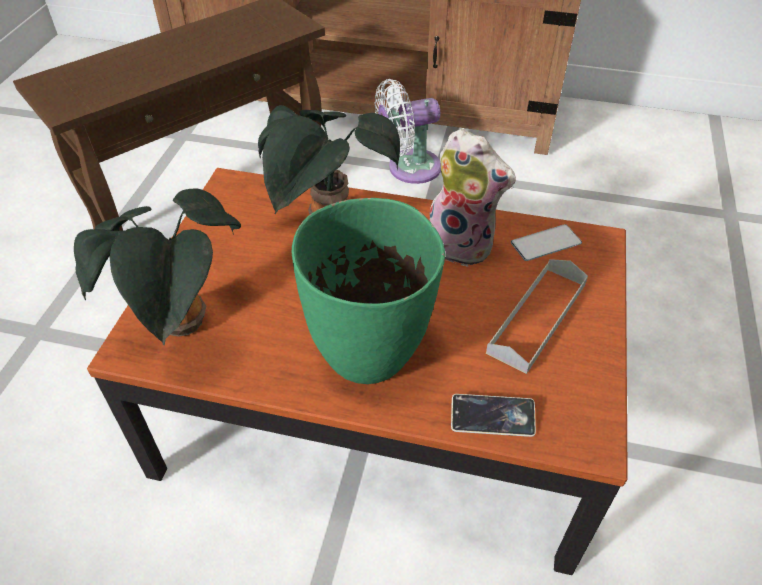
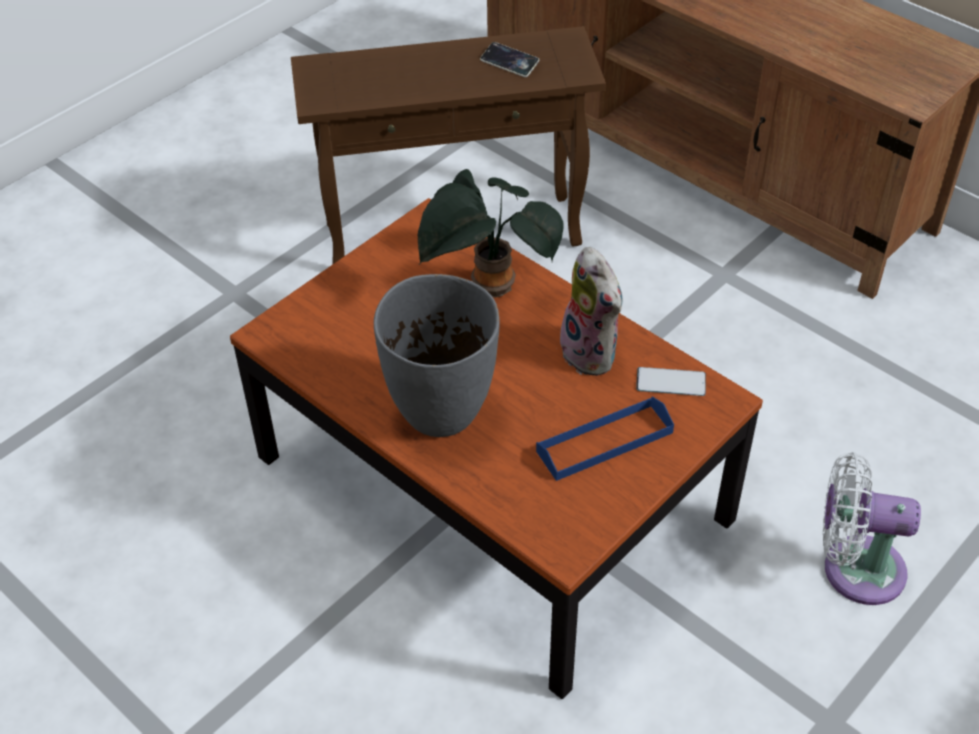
camera: 30 degrees right, 0 degrees up
(184, 326) = (316, 332): potted plant -> none
(370, 355) = (442, 413): green vase -> grey vase
(408, 168) = (692, 256): white fan -> white fan (854, 568)
(492, 418) = (500, 500): phone -> phone (509, 63)
(537, 317) = (604, 442): grey tray -> blue tray

